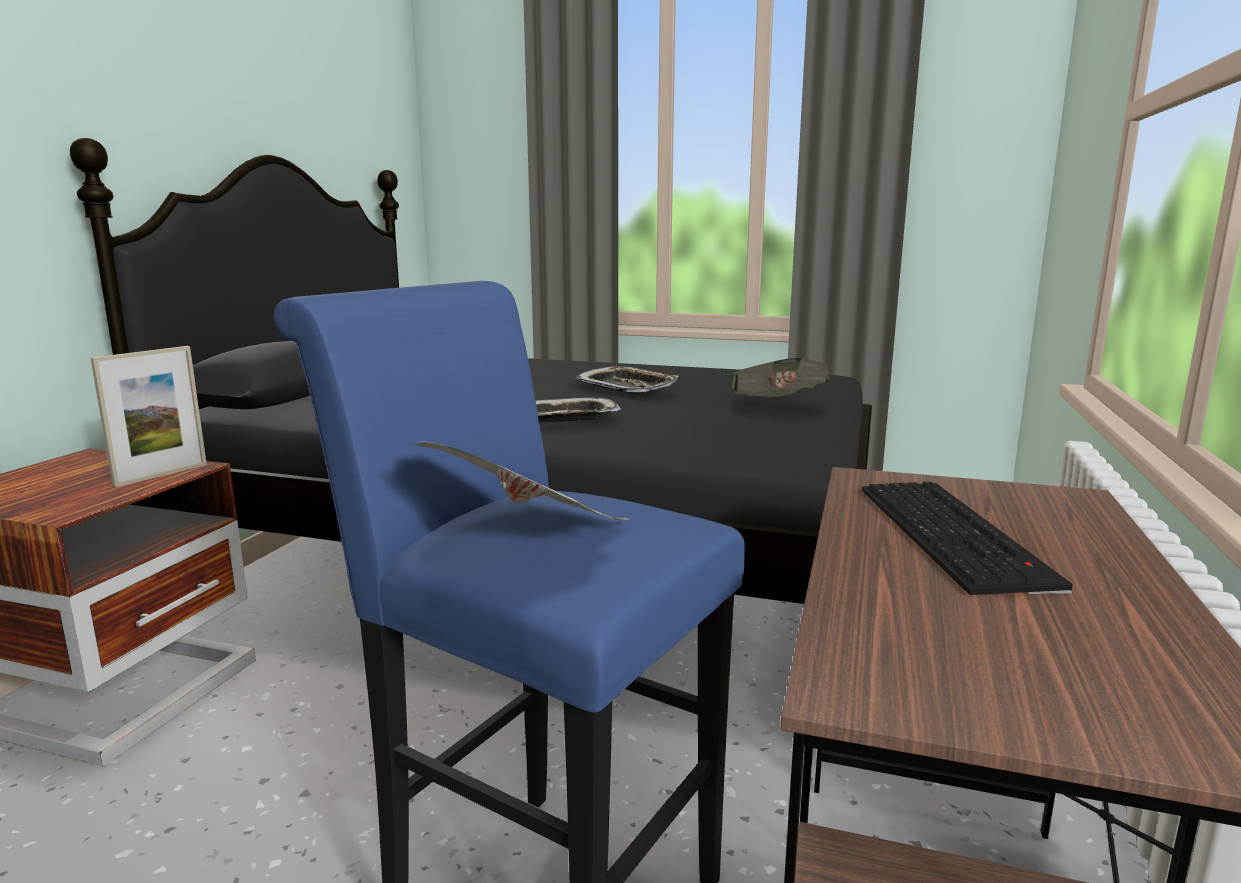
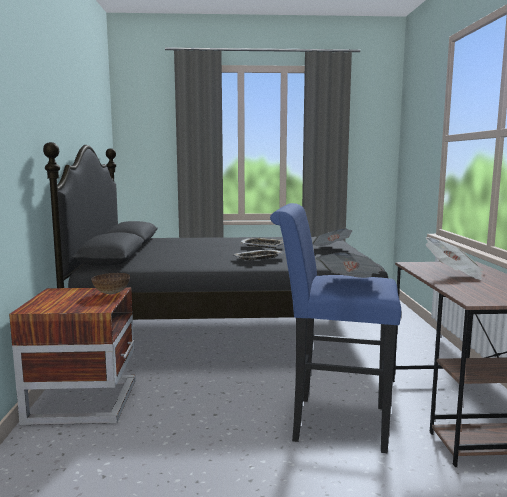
camera: 20 degrees left, 5 degrees down
(161, 475) = (111, 293): picture frame -> bowl
(955, 535) = (454, 274): keyboard -> newspaper

